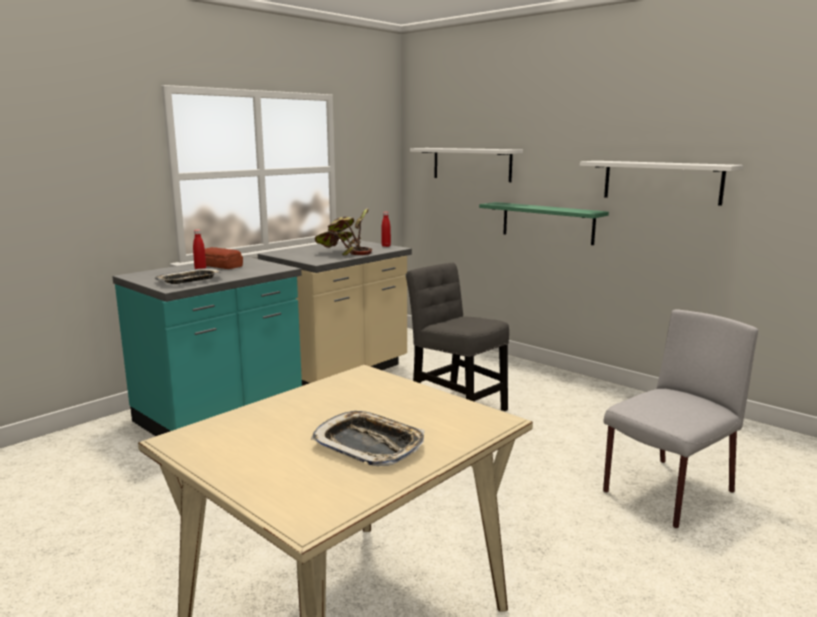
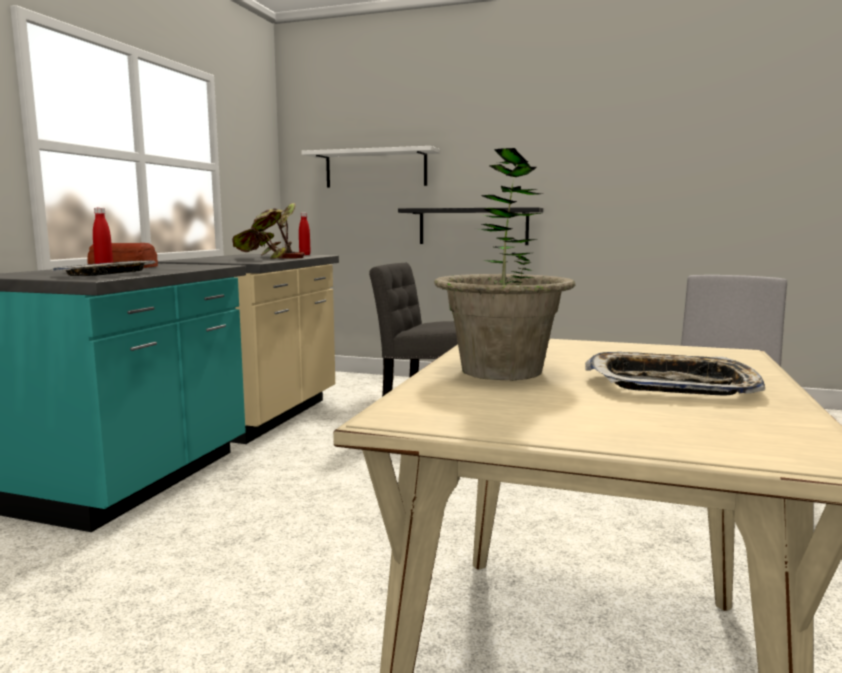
camera: 25 degrees left, 5 degrees down
(300, 410) = (502, 371): none -> potted plant
(547, 223) = (473, 226): green shelf -> black shelf
(661, 182) = (598, 173): white shelf -> none

